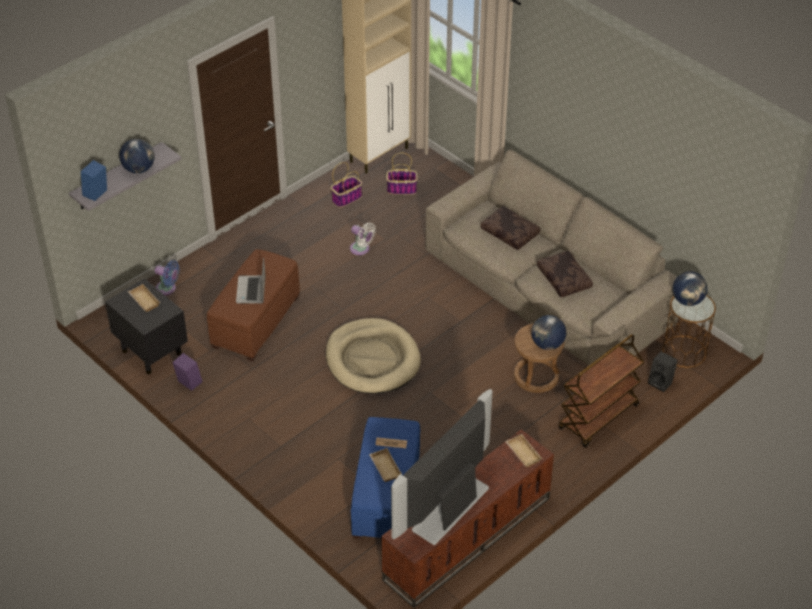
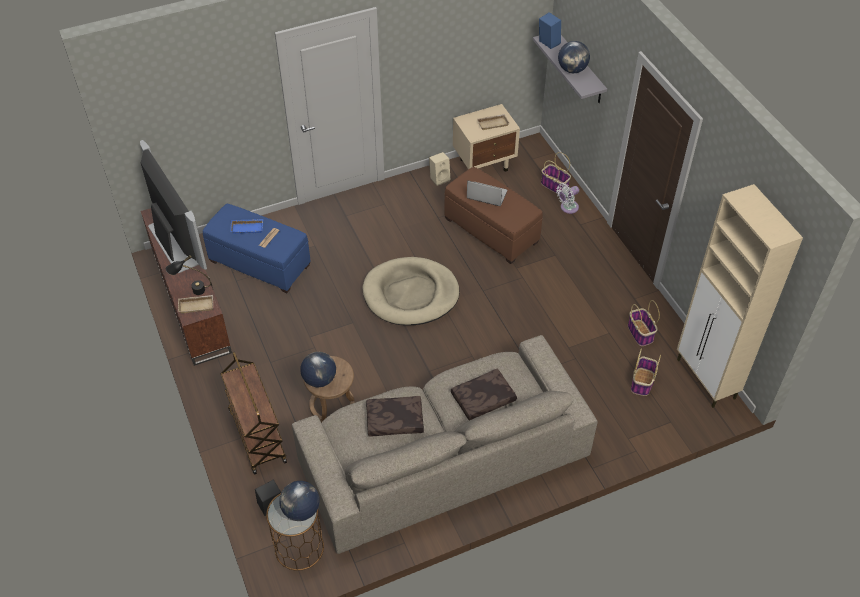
camera: 110 degrees right, 5 degrees up
(151, 351) = (484, 164): black nightstand -> beige nightstand
(167, 289) = (555, 186): blue fan -> basket
(188, 383) = (439, 178): purple speaker -> beige speaker
(361, 249) = (559, 324): white fan -> white fan (567, 208)
(384, 467) = (247, 227): beige tray -> blue tray
(506, 464) = (192, 291): none -> black table lamp

